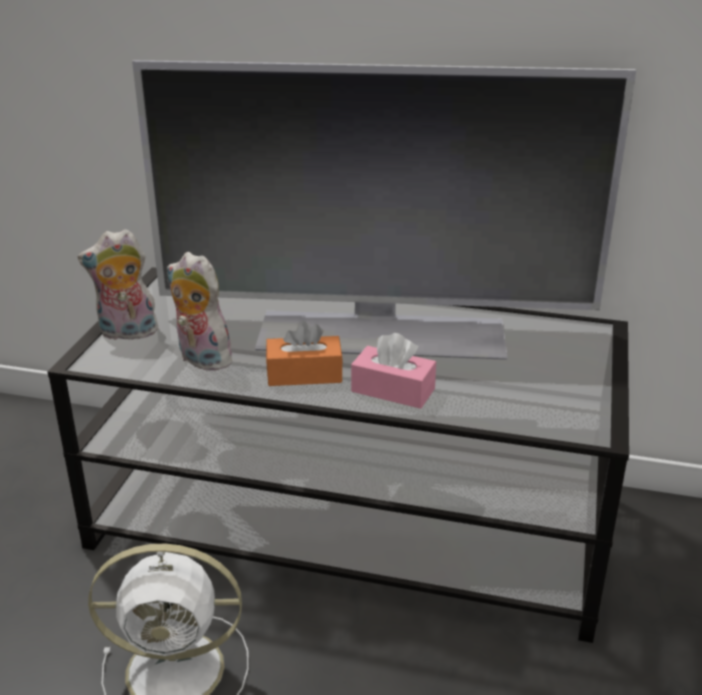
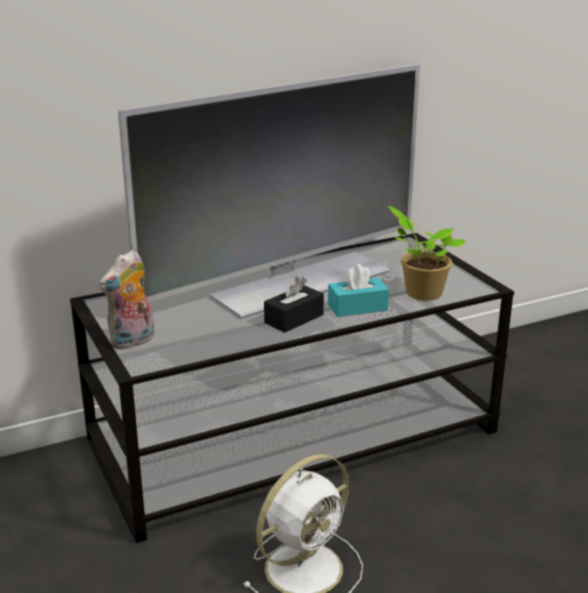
camera: 40 degrees left, 5 degrees down
(200, 359) = (214, 336): plush toy -> none
(304, 374) = (294, 319): orange tissue box -> black tissue box
(393, 390) = (357, 307): pink tissue box -> turquoise tissue box
(499, 403) = (420, 292): none -> potted plant

